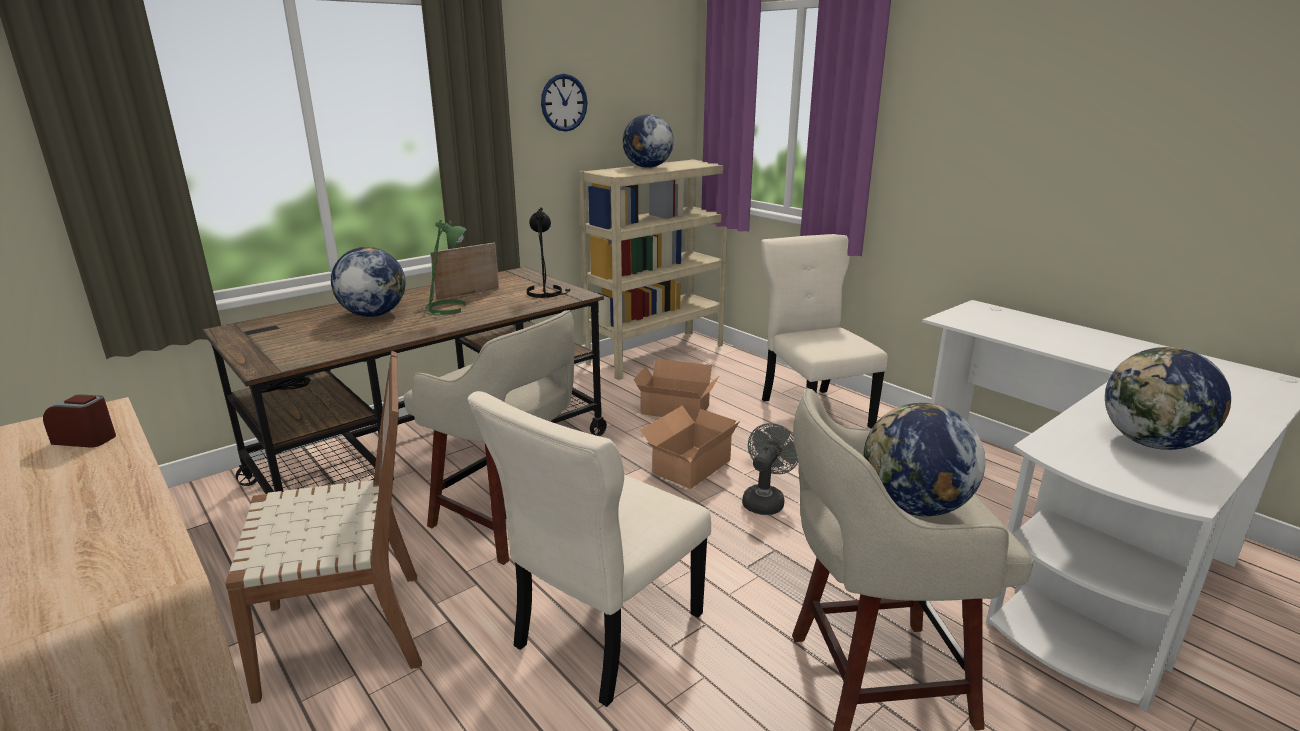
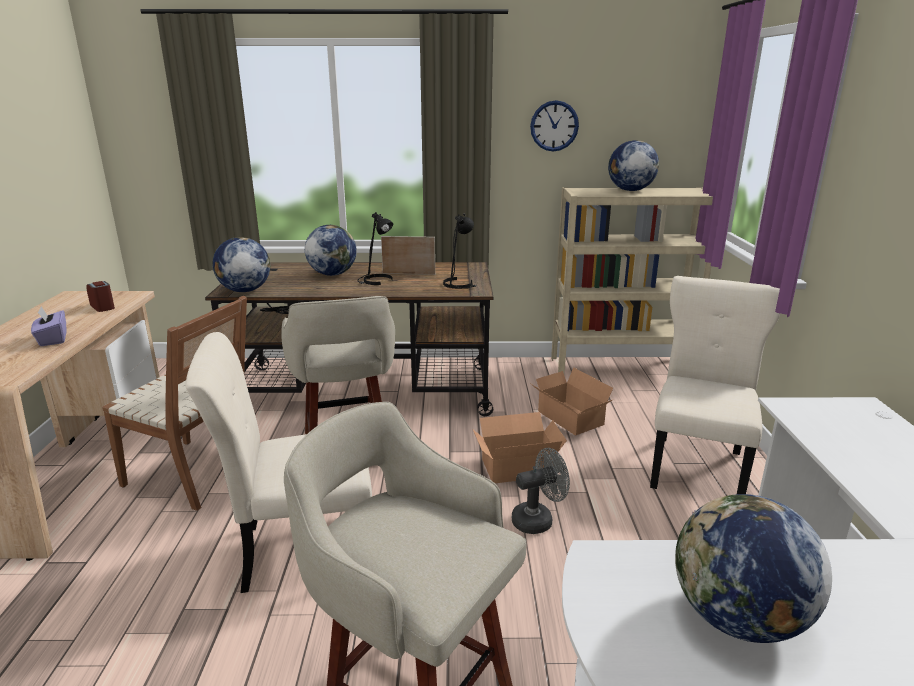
camera: 40 degrees right, 0 degrees up
(104, 504) = (52, 339): none -> purple tissue box
(447, 309) = (376, 281): green table lamp -> black table lamp
(914, 507) = (411, 544): globe -> globe (244, 291)

